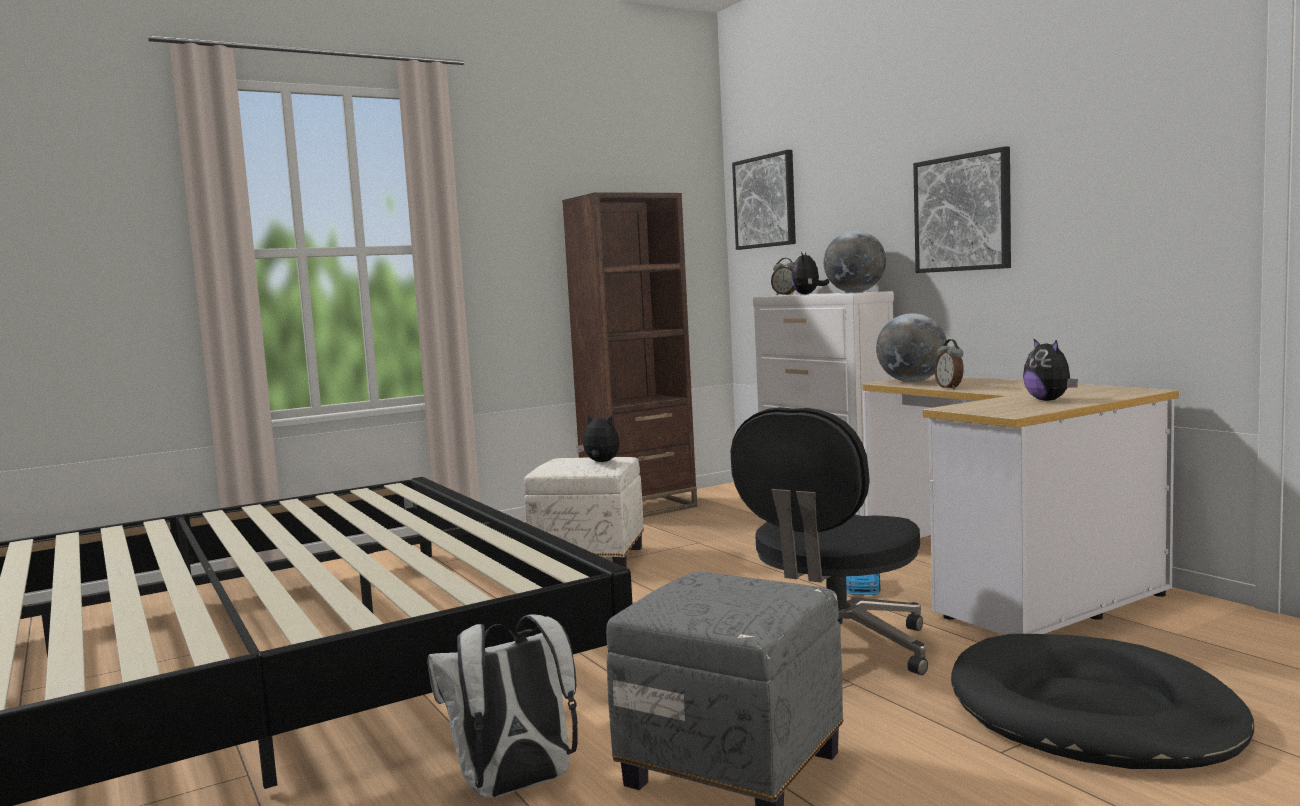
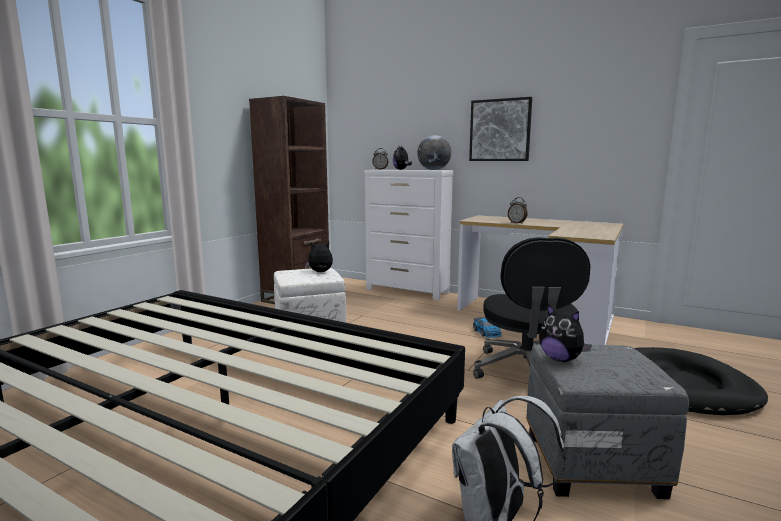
camera: 30 degrees left, 5 degrees up
(765, 201) = (360, 114): picture -> none
(912, 382) = (484, 219): globe -> none
(1049, 400) = (591, 229): plush toy -> plush toy (561, 359)

